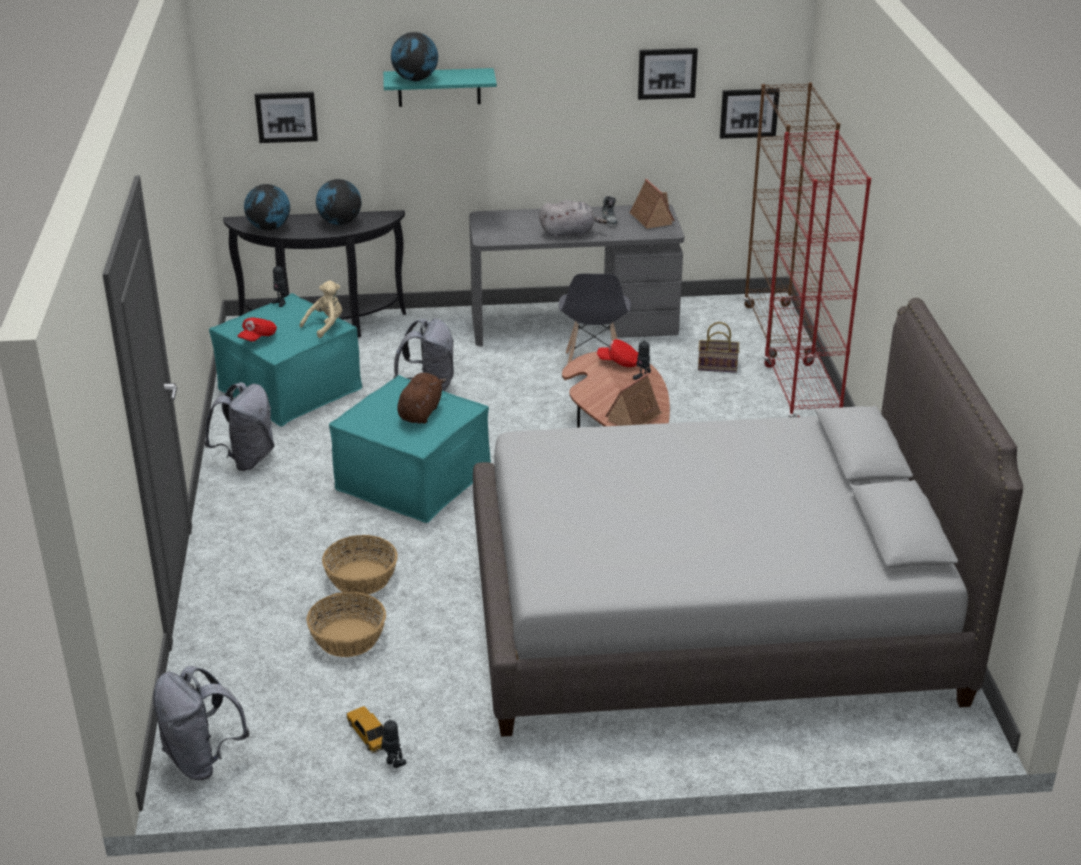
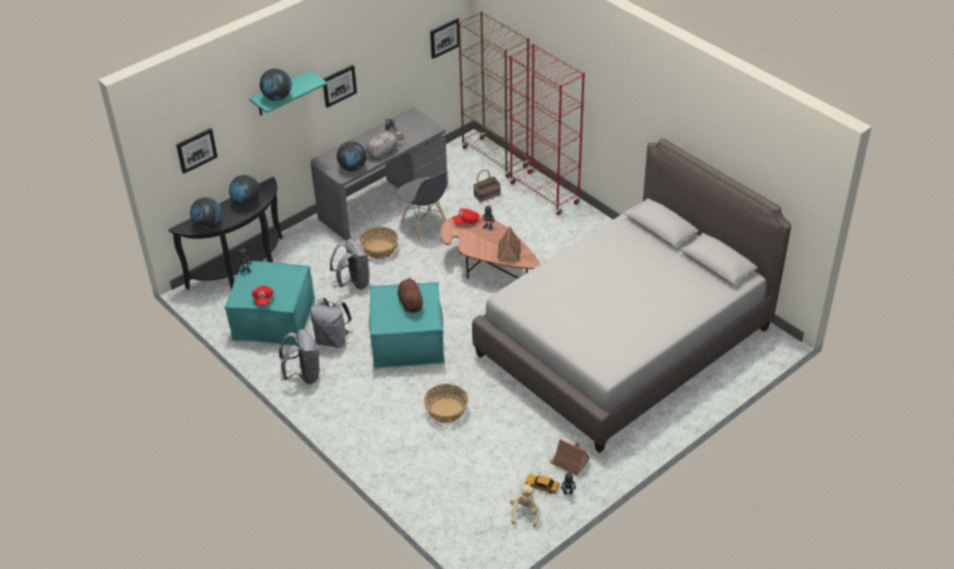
camera: 35 degrees left, 10 degrees up
(202, 759) = (481, 543): grey backpack -> grey backpack (333, 340)
(326, 326) = (292, 273): beige plush toy -> beige plush toy (525, 513)
(348, 638) = (477, 445): basket -> basket (380, 249)
(511, 235) = (353, 168): none -> globe
(650, 219) = (415, 123): toy house -> toy house (569, 462)
(667, 73) = (401, 33): picture -> picture (339, 85)

